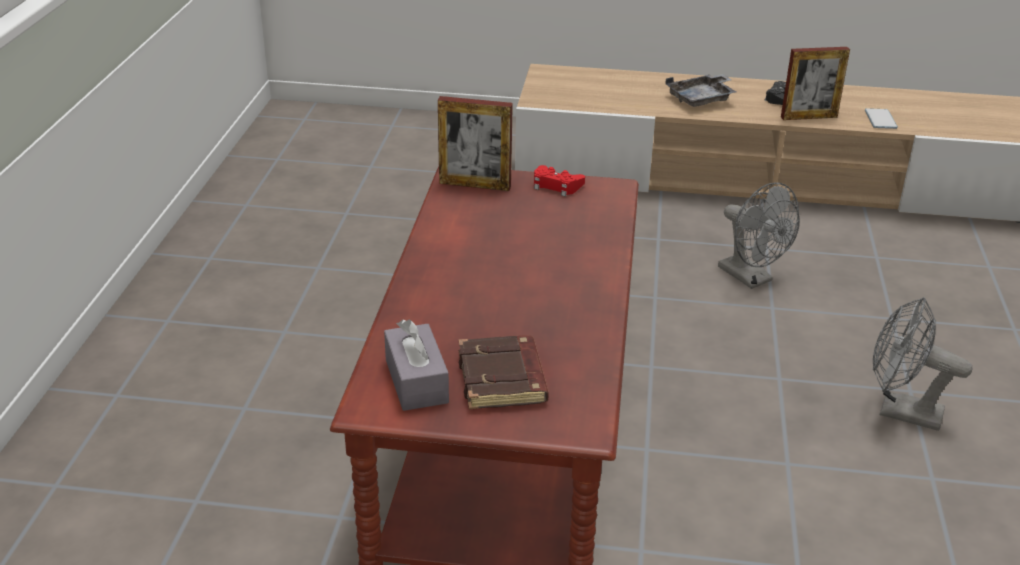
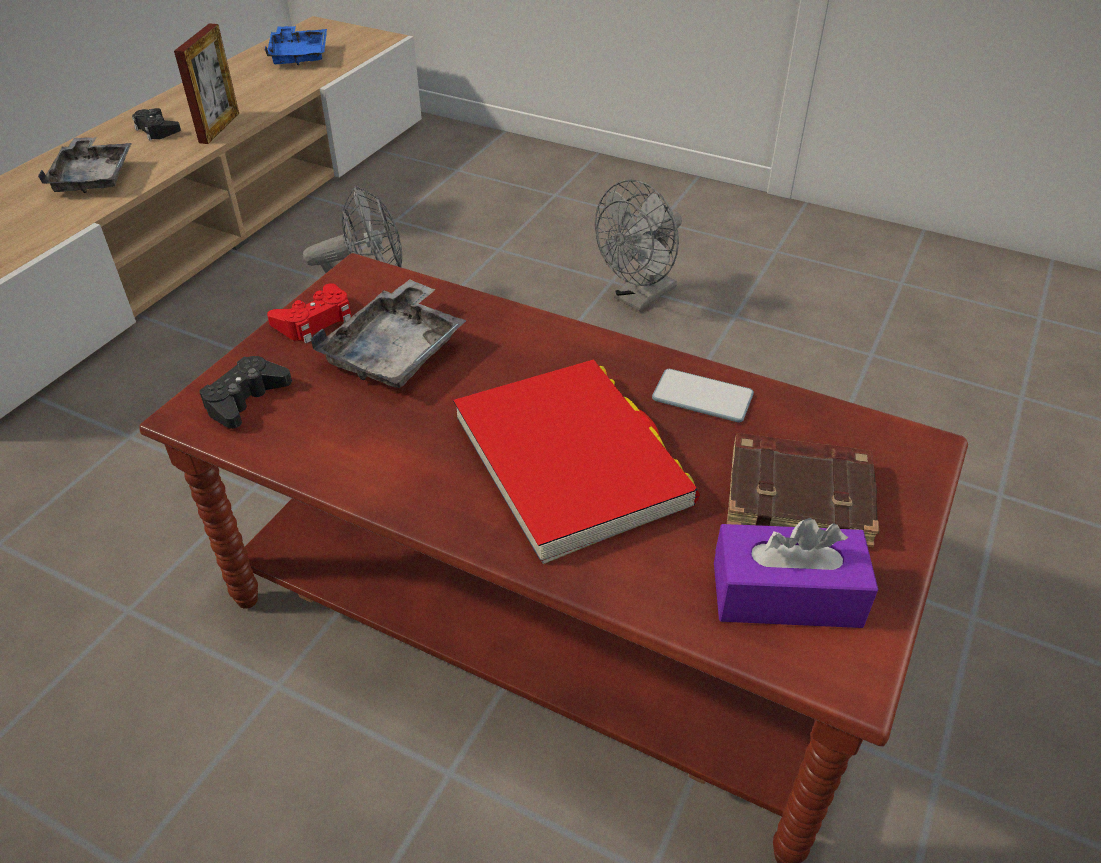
camera: 70 degrees left, 10 degrees up
(416, 381) = (786, 594): grey tissue box -> purple tissue box
(475, 185) = (246, 399): picture frame -> black game controller
(485, 292) = (570, 462): none -> red book
(546, 217) = (396, 352): none -> grey tray
(880, 120) = (271, 94): phone -> phone (702, 397)
(955, 112) = (299, 55): none -> blue tray

